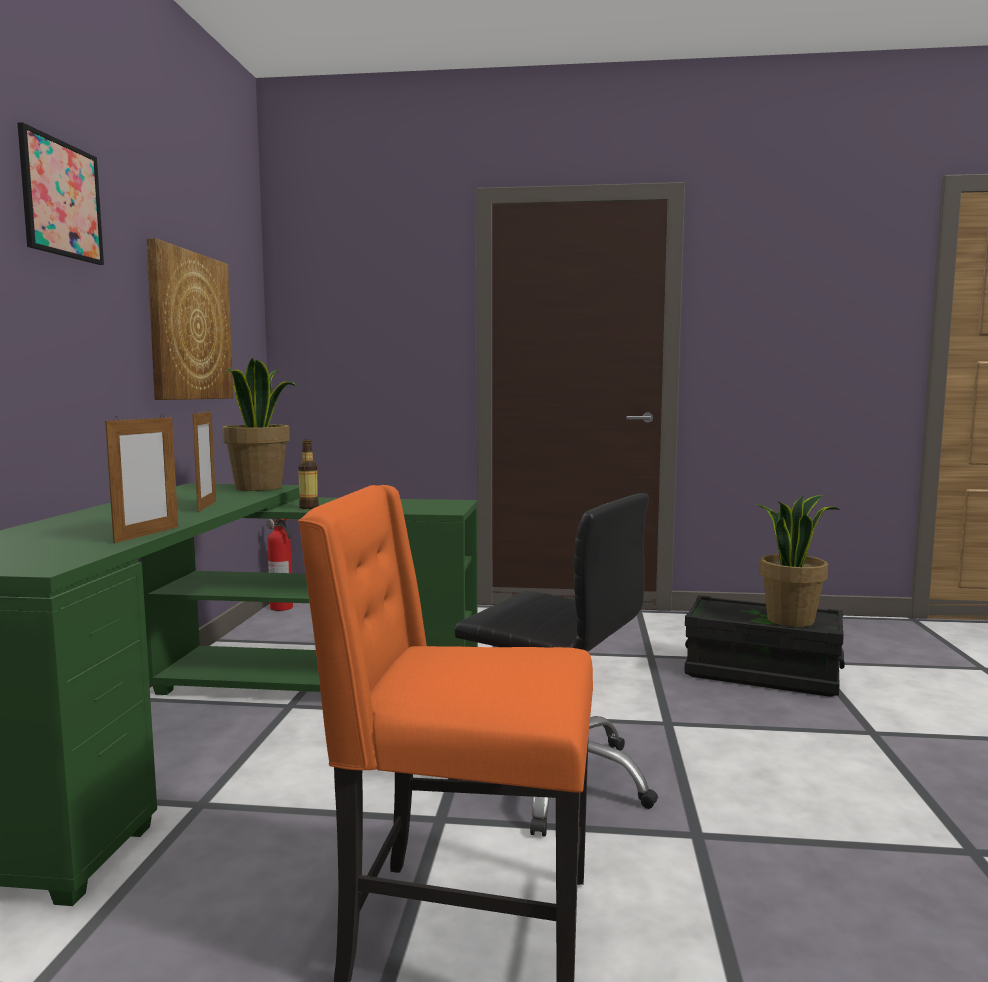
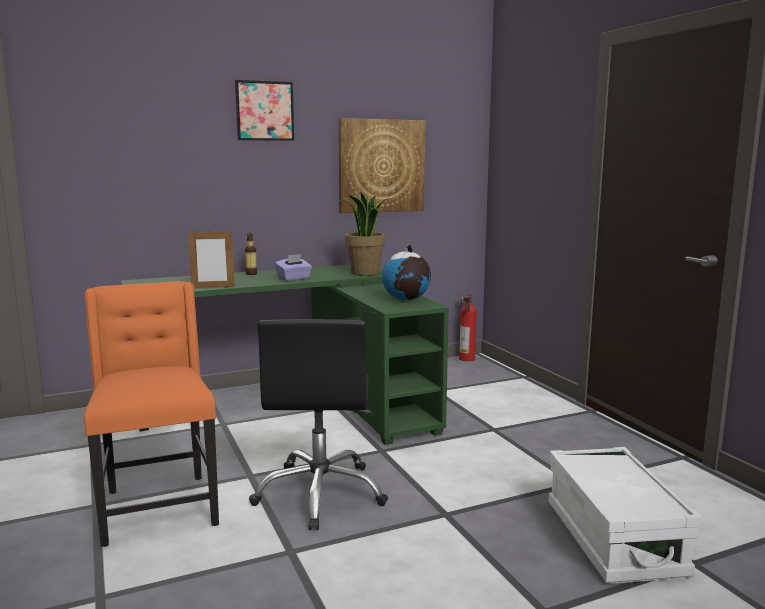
camera: 60 degrees right, 5 degrees up
(207, 506) = (294, 279): picture frame -> purple tissue box
(309, 507) = (357, 290): bottle -> bottle (251, 274)
(410, 503) = (406, 299): none -> globe
(762, 673) = (613, 539): black storage box -> white storage box
(790, 620) = (624, 495): potted plant -> none

